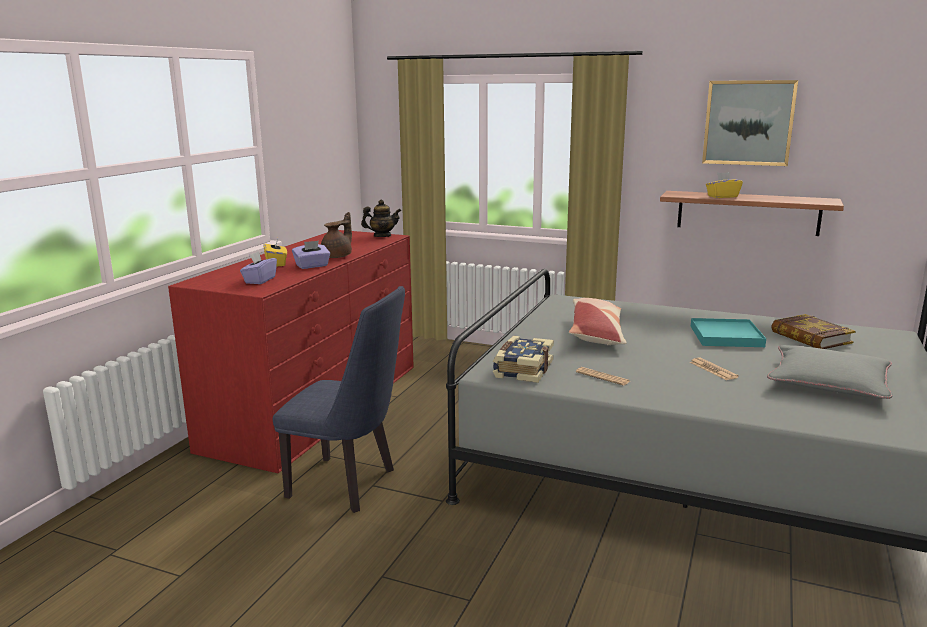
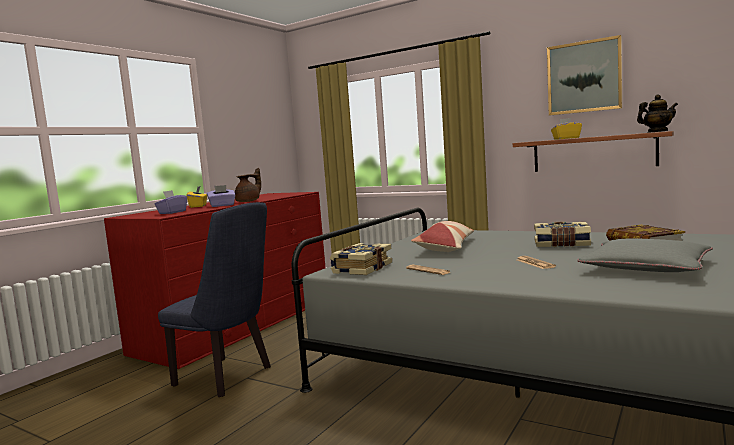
camera: 10 degrees right, 10 degrees down
(382, 236) = (297, 193): teapot -> teapot (657, 131)
(726, 336) = (561, 244): turquoise tray -> book

